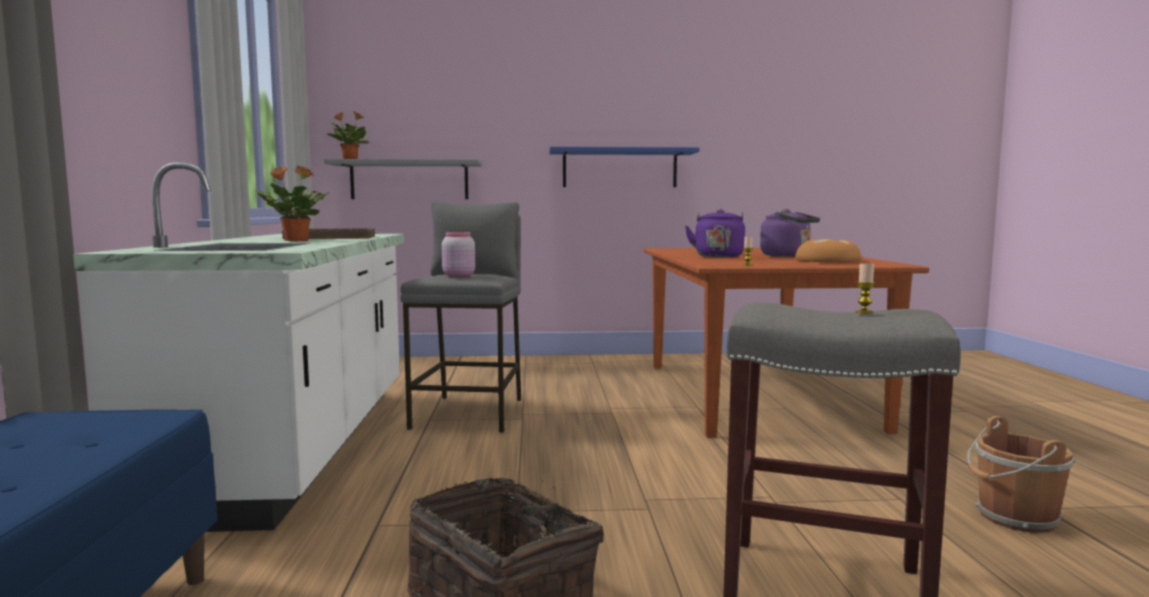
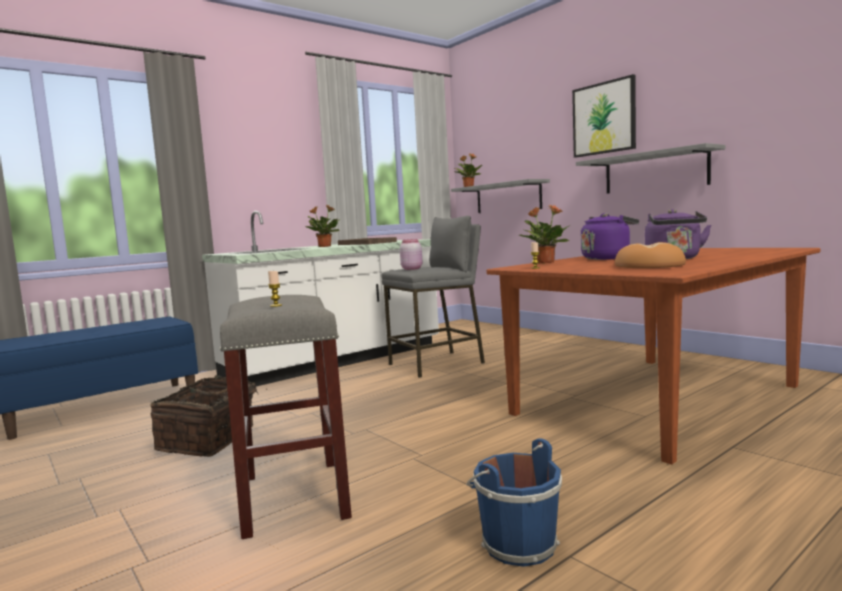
camera: 55 degrees right, 0 degrees up
(559, 101) = (604, 118): none -> picture
(619, 168) = (655, 172): blue shelf -> grey shelf
(698, 261) = (544, 262): none -> potted plant
(1014, 518) = (516, 544): brown bucket -> blue bucket

